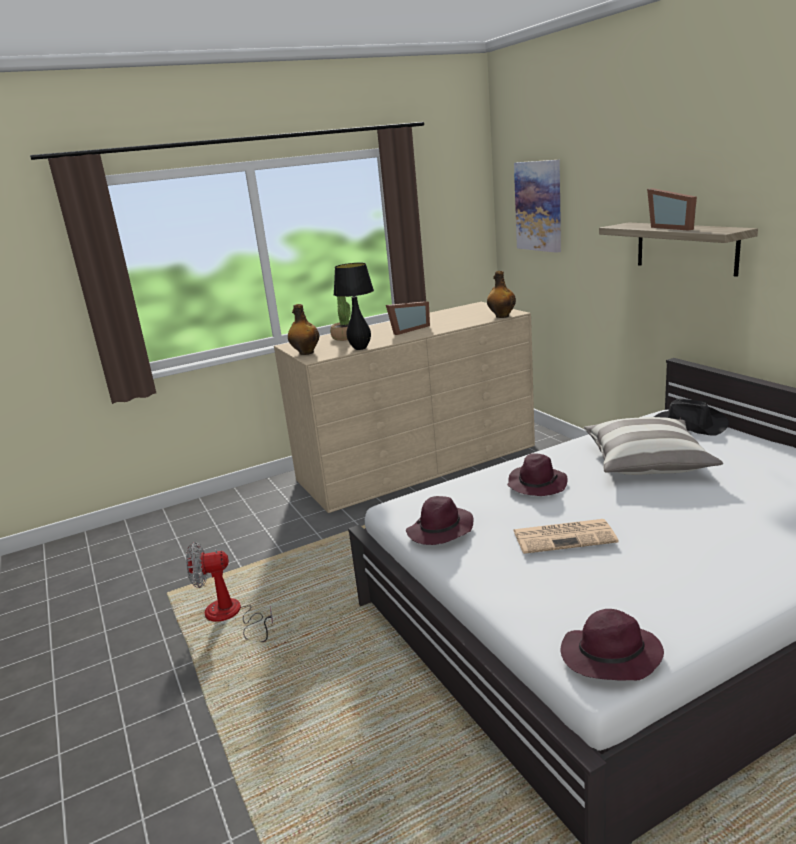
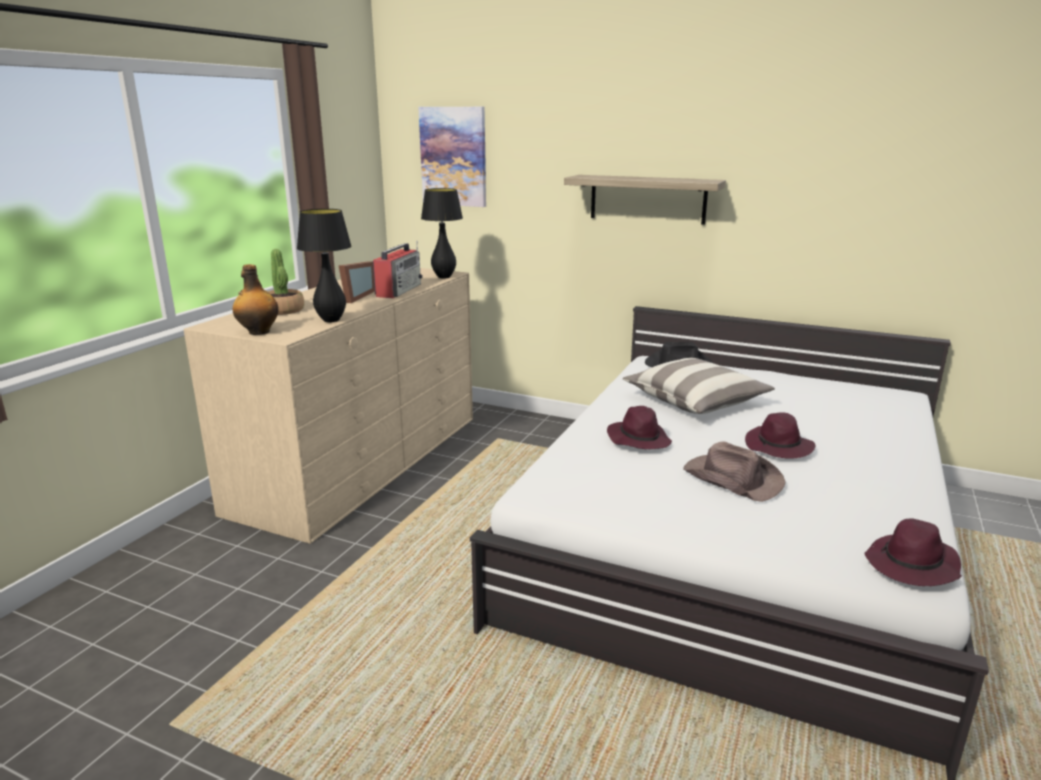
camera: 40 degrees left, 0 degrees up
(231, 616) = (316, 713): fan -> none
(440, 531) = (618, 505): purple hat -> purple hat (779, 447)
(447, 326) = (399, 290): none -> radio
(501, 316) = (444, 277): bottle -> black table lamp
(565, 536) = (731, 478): newspaper -> brown hat
(674, 227) = (646, 178): picture frame -> none

